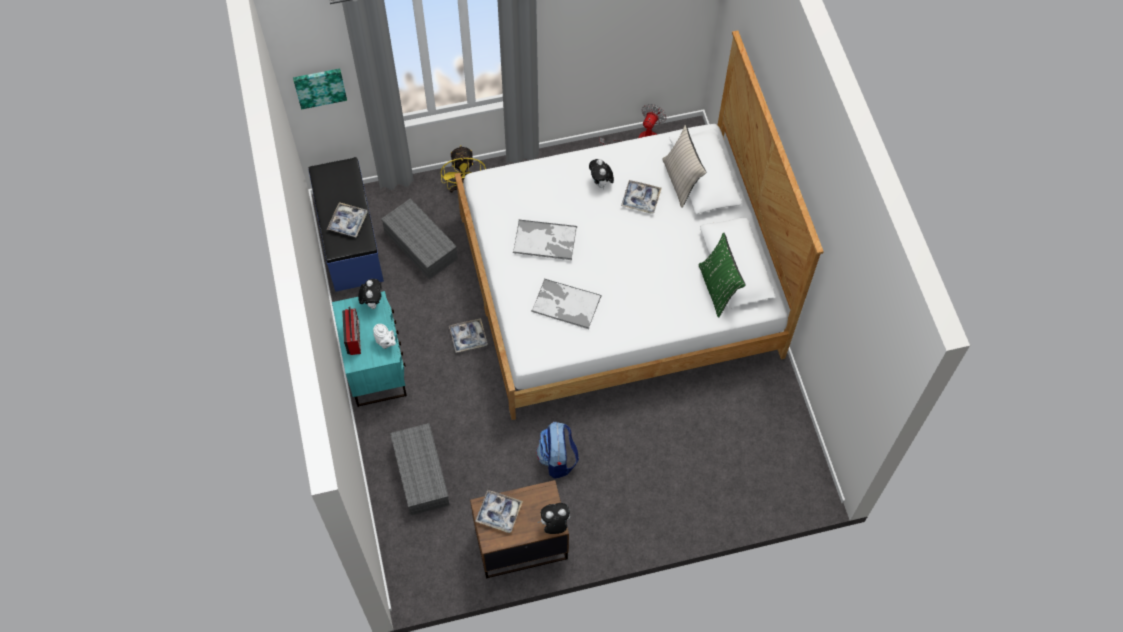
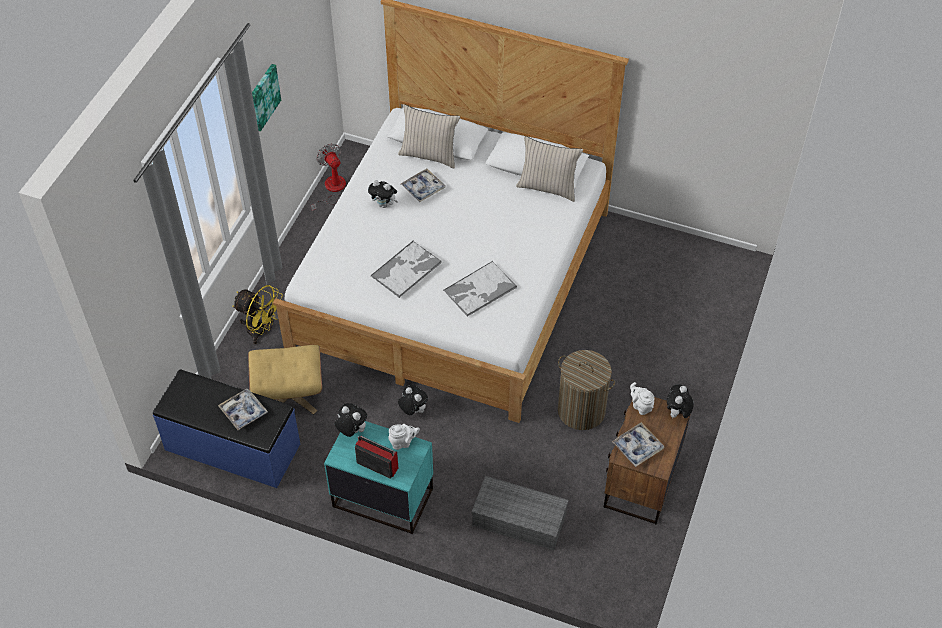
camera: 55 degrees left, 10 degrees down
(320, 87) = (136, 305): picture -> picture (263, 97)
(422, 245) = (290, 394): grey storage box -> beige ottoman
(468, 337) = (413, 410): tray -> plush toy
(542, 493) = (641, 406): none -> white teapot
(557, 459) = (581, 410): backpack -> laundry basket
(718, 288) = (548, 187): green pillow -> beige pillow

